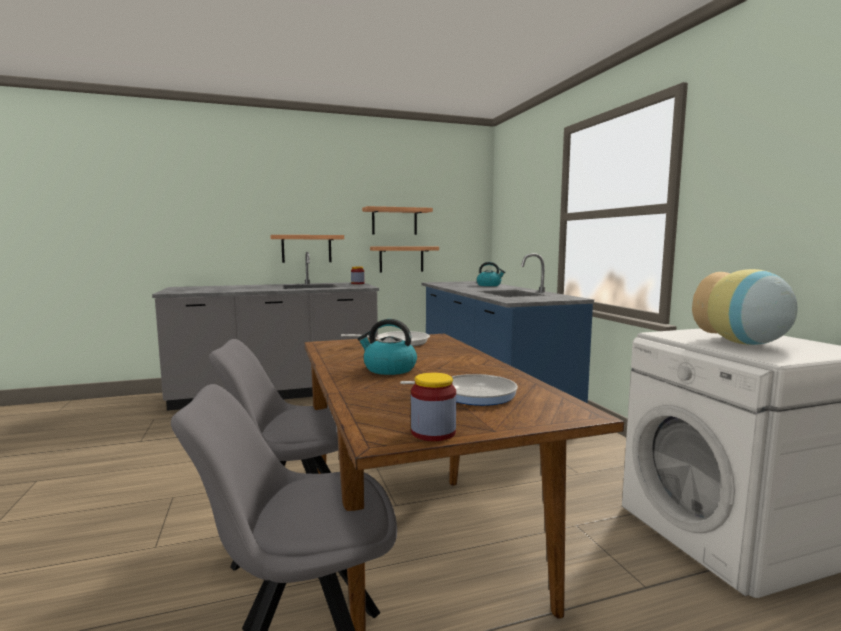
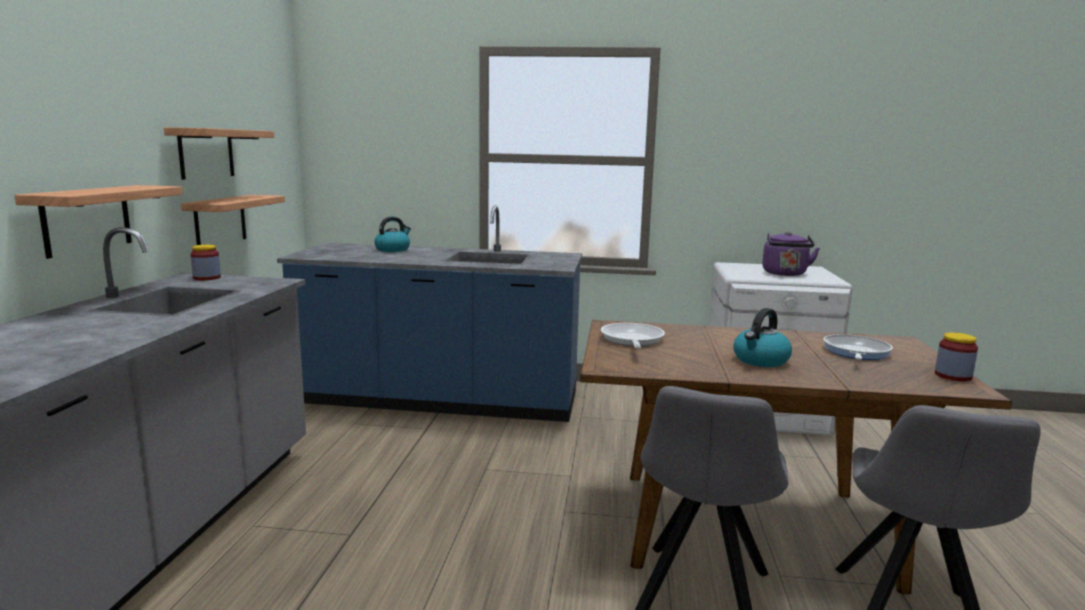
camera: 65 degrees left, 5 degrees up
(744, 343) = (785, 274): vase -> purple kettle

